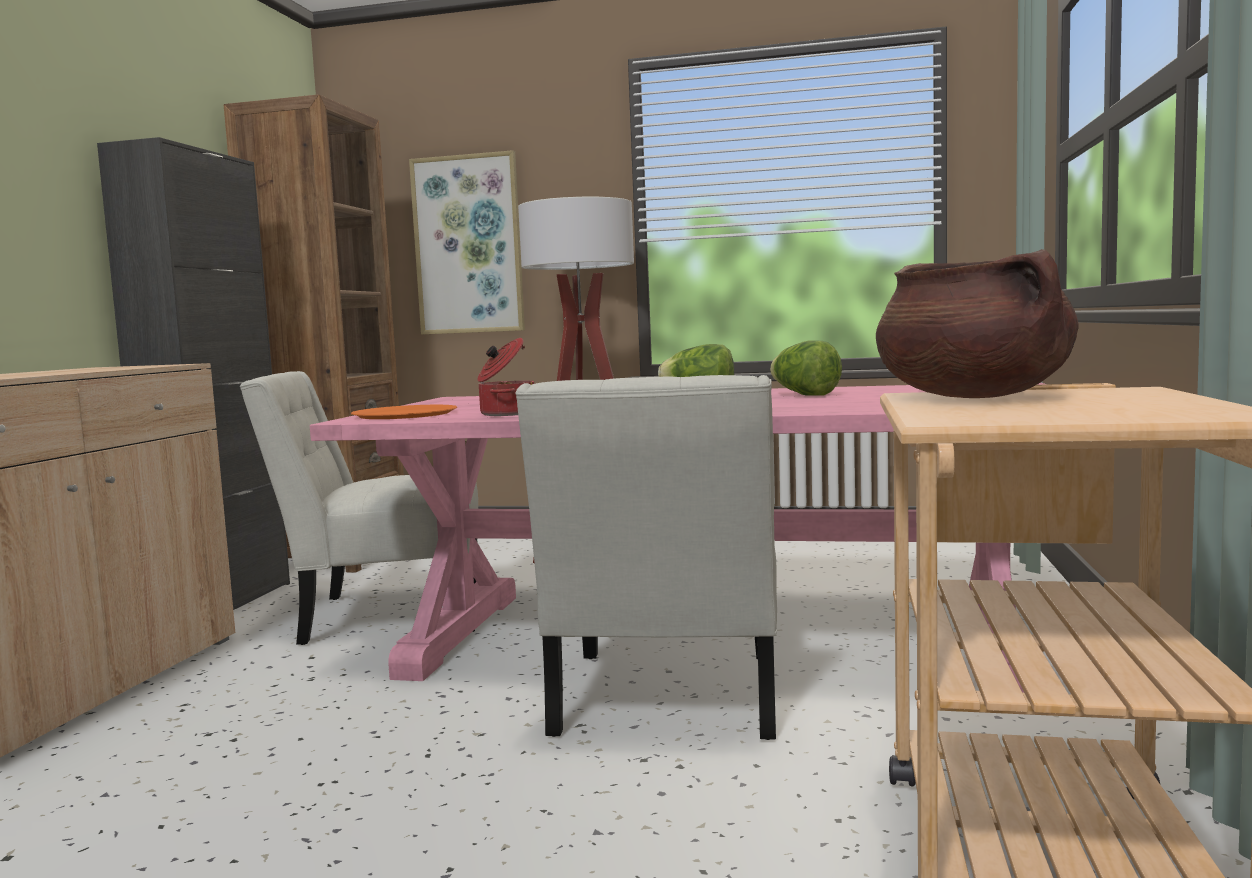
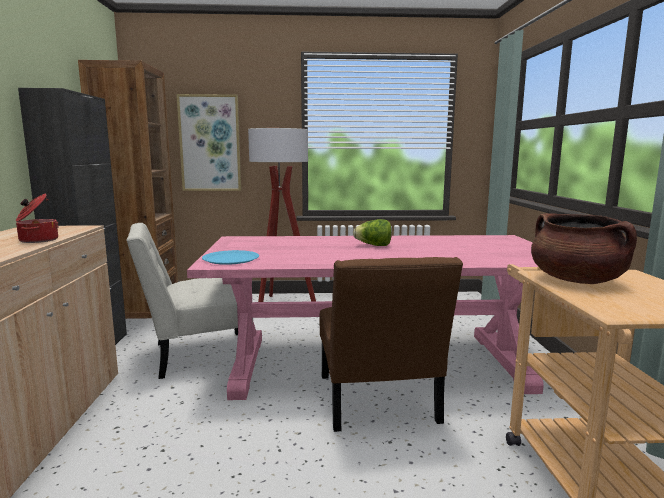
camera: 15 degrees left, 5 degrees up
(404, 414) = (231, 258): orange plate -> blue plate
(506, 413) = (291, 260): cooking pot -> cooking pot (37, 240)
(665, 701) = (378, 403): white chair -> brown chair
(804, 395) = (423, 245): lettuce -> none

